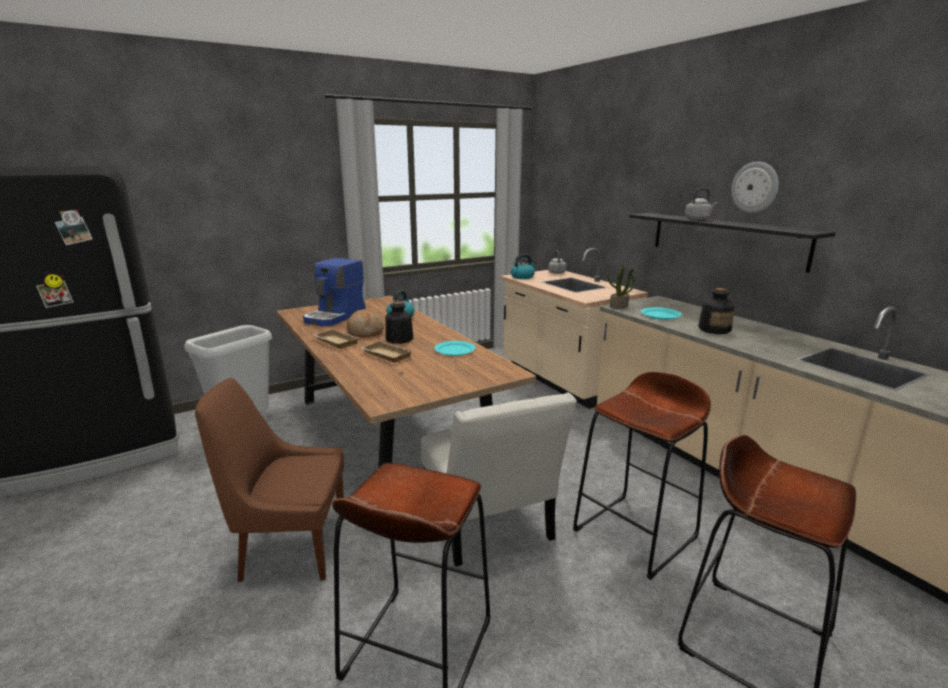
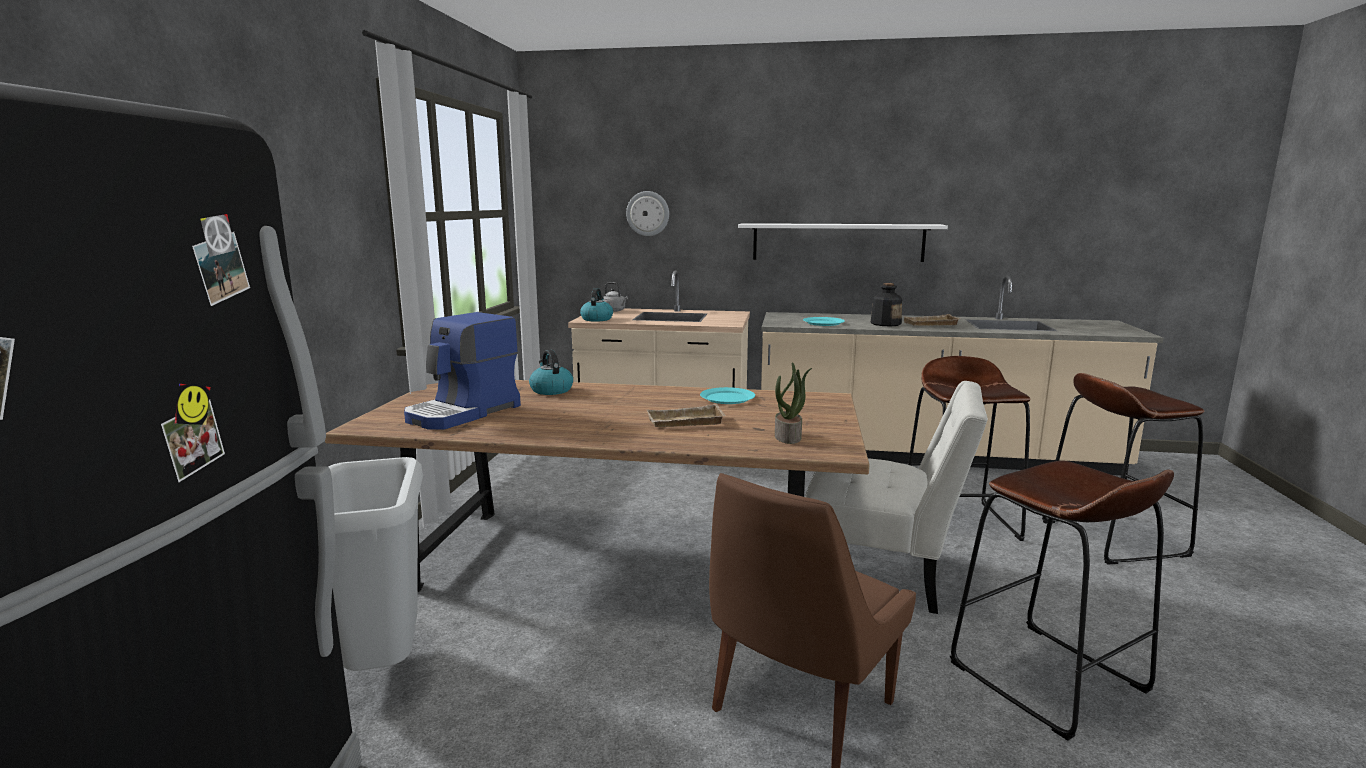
camera: 50 degrees left, 5 degrees down
(334, 342) = (579, 432): beige tray -> beige tray (930, 324)
(335, 317) = (464, 413): coffee machine -> coffee machine turned 60 degrees clockwise
(365, 332) = (574, 414): bread -> none
(399, 339) = (639, 407): bottle -> none
(619, 306) = (775, 323): potted plant -> potted plant (788, 437)
(698, 219) = (815, 223): grey kettle -> none
(725, 239) = (837, 242): black shelf -> white shelf
(755, 187) = (862, 190): wall clock -> wall clock (648, 213)

